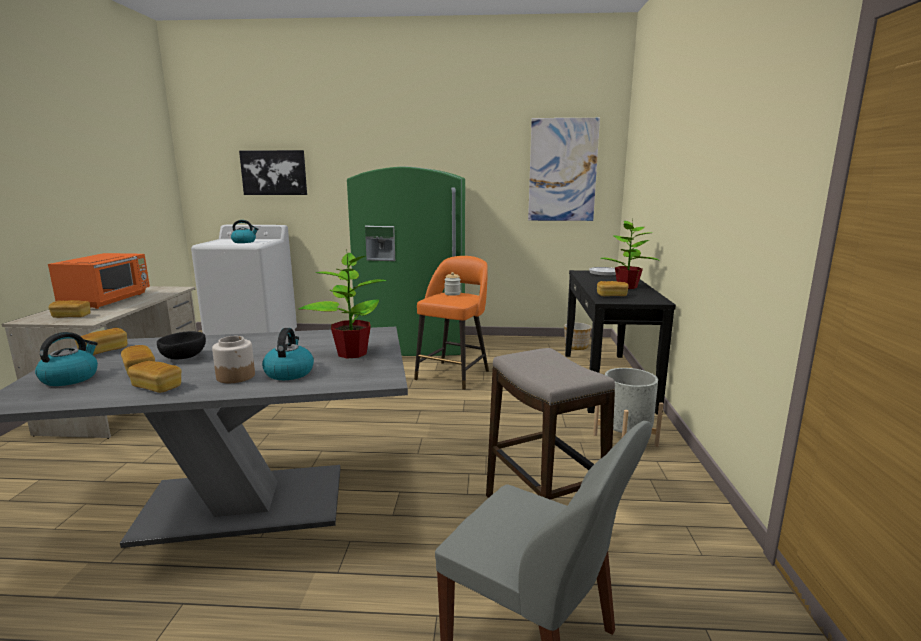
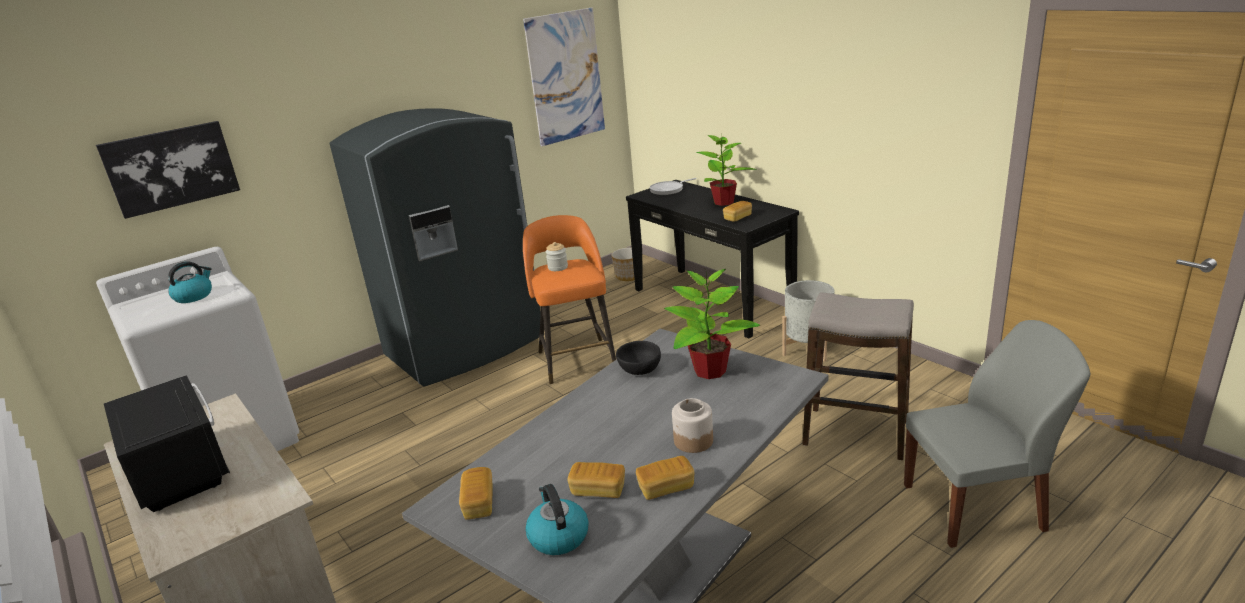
camera: 40 degrees left, 10 degrees up
(71, 316) = (226, 512): bread -> none
(108, 300) = (181, 471): orange microwave -> black microwave
(185, 357) = (586, 456): black bowl -> black bowl (640, 369)
(289, 373) = (720, 413): kettle -> none
(413, 345) = (466, 347): green fridge -> grey fridge

